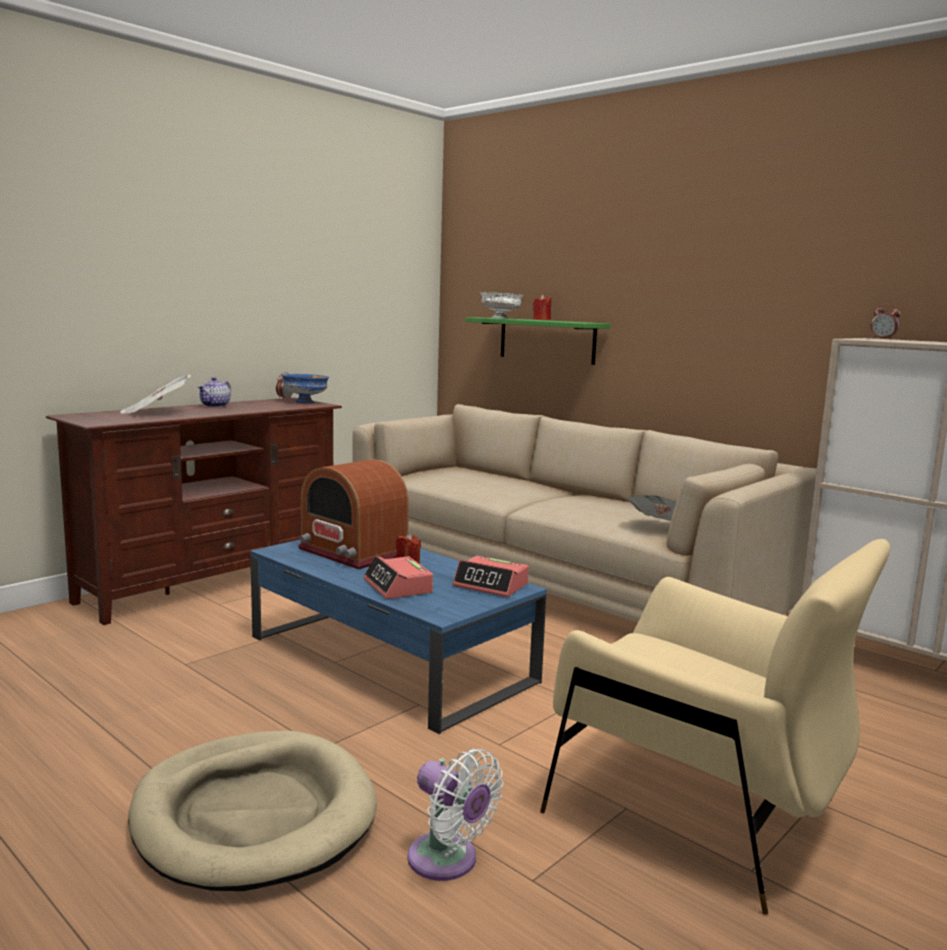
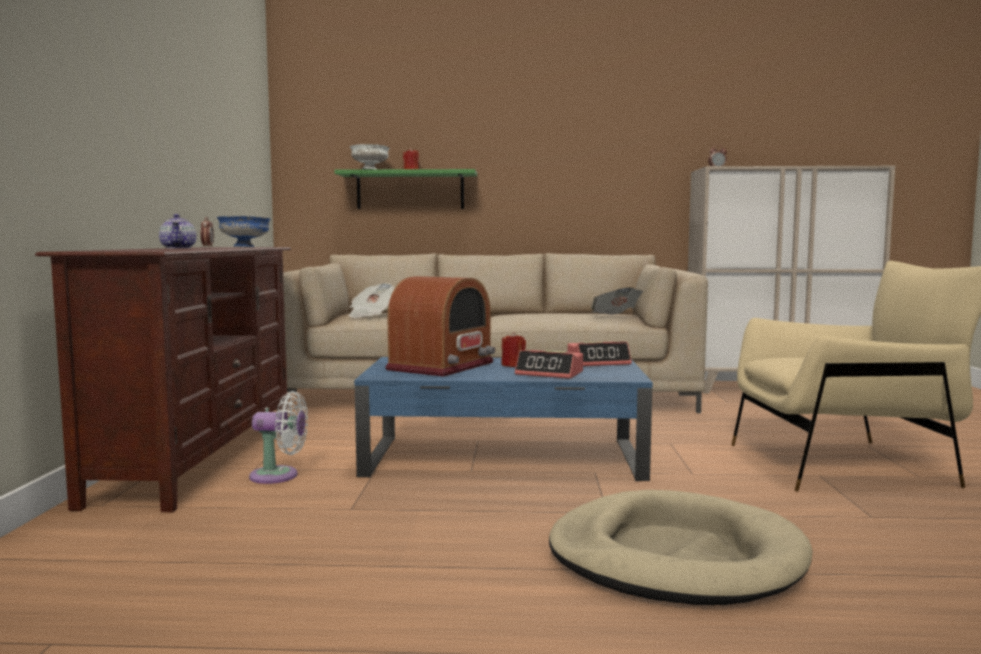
camera: 40 degrees left, 5 degrees down
(155, 413) = (157, 249): newspaper -> newspaper (372, 315)
(353, 552) = (441, 366): radio -> radio turned 60 degrees counterclockwise
(447, 861) = (822, 527): white fan -> white fan (279, 476)

